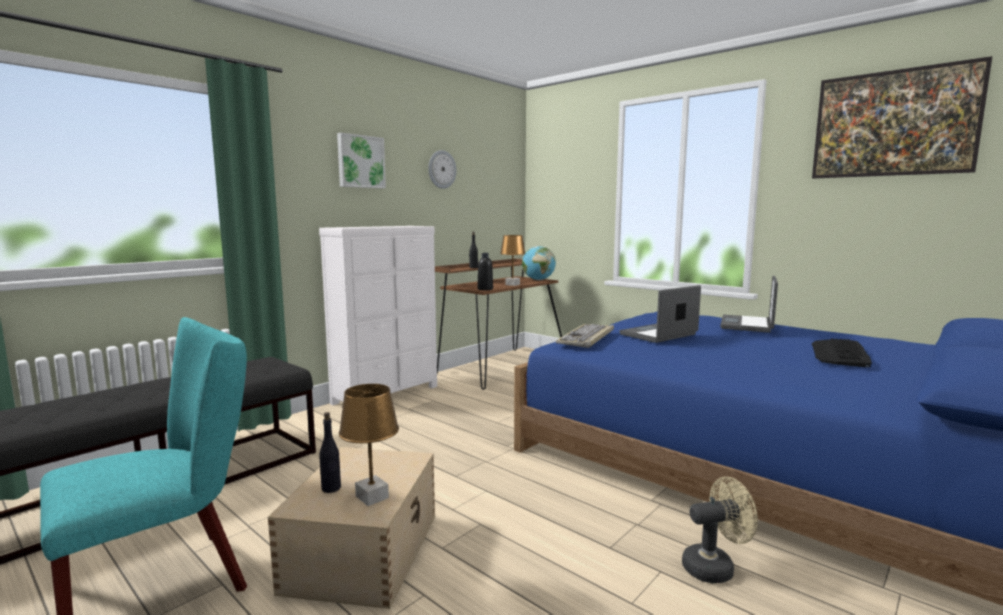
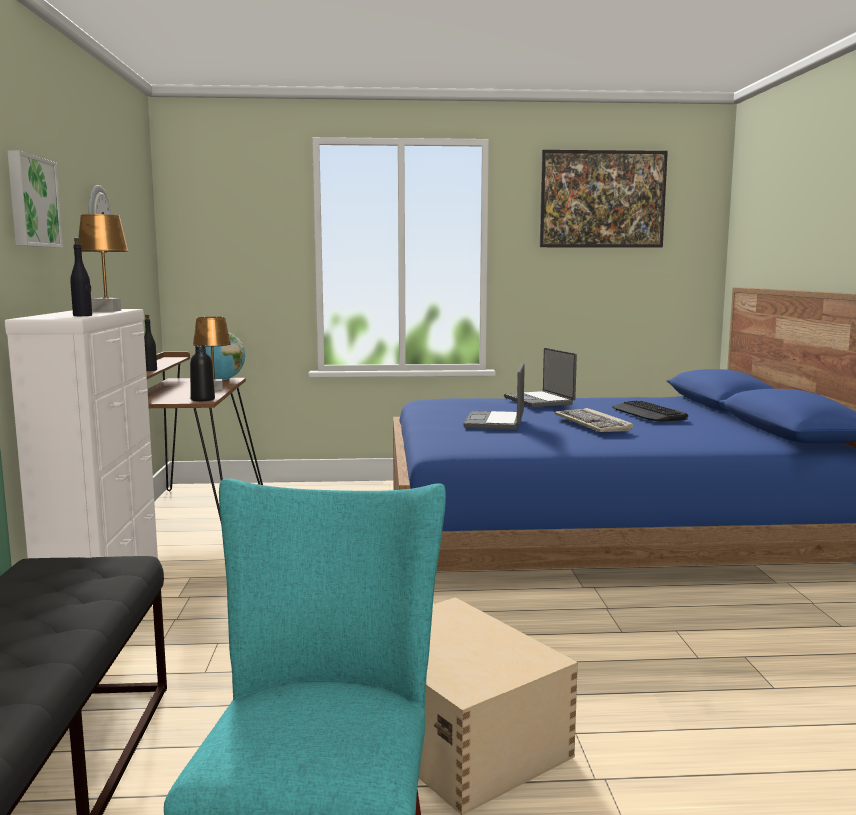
camera: 45 degrees left, 0 degrees up
(331, 488) = (451, 662): black bottle -> black bottle (83, 315)
(372, 497) = (506, 649): brown table lamp -> brown table lamp (107, 311)
(587, 338) = (451, 436): keyboard -> keyboard (593, 424)
(715, 567) = (695, 612): beige fan -> none

